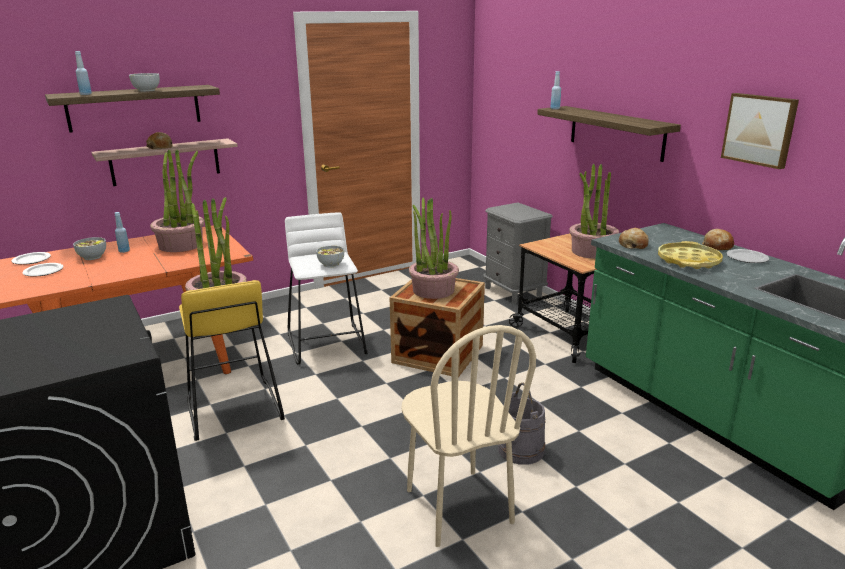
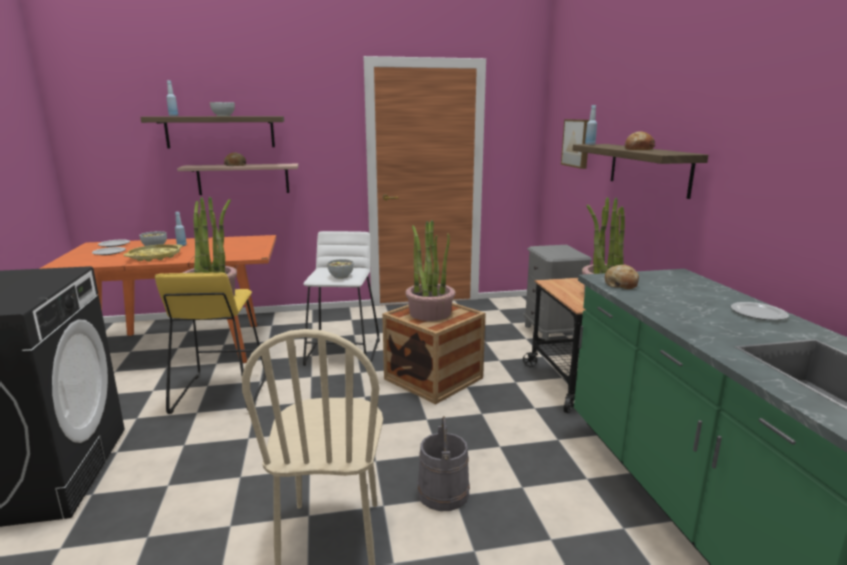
camera: 20 degrees right, 5 degrees down
(181, 245) = (227, 245): potted plant -> none
(688, 261) = (673, 307): yellow tray -> yellow tray (155, 257)
(717, 246) = (729, 297): bread -> bread (638, 149)
(760, 129) = (792, 154): picture -> picture (577, 143)

